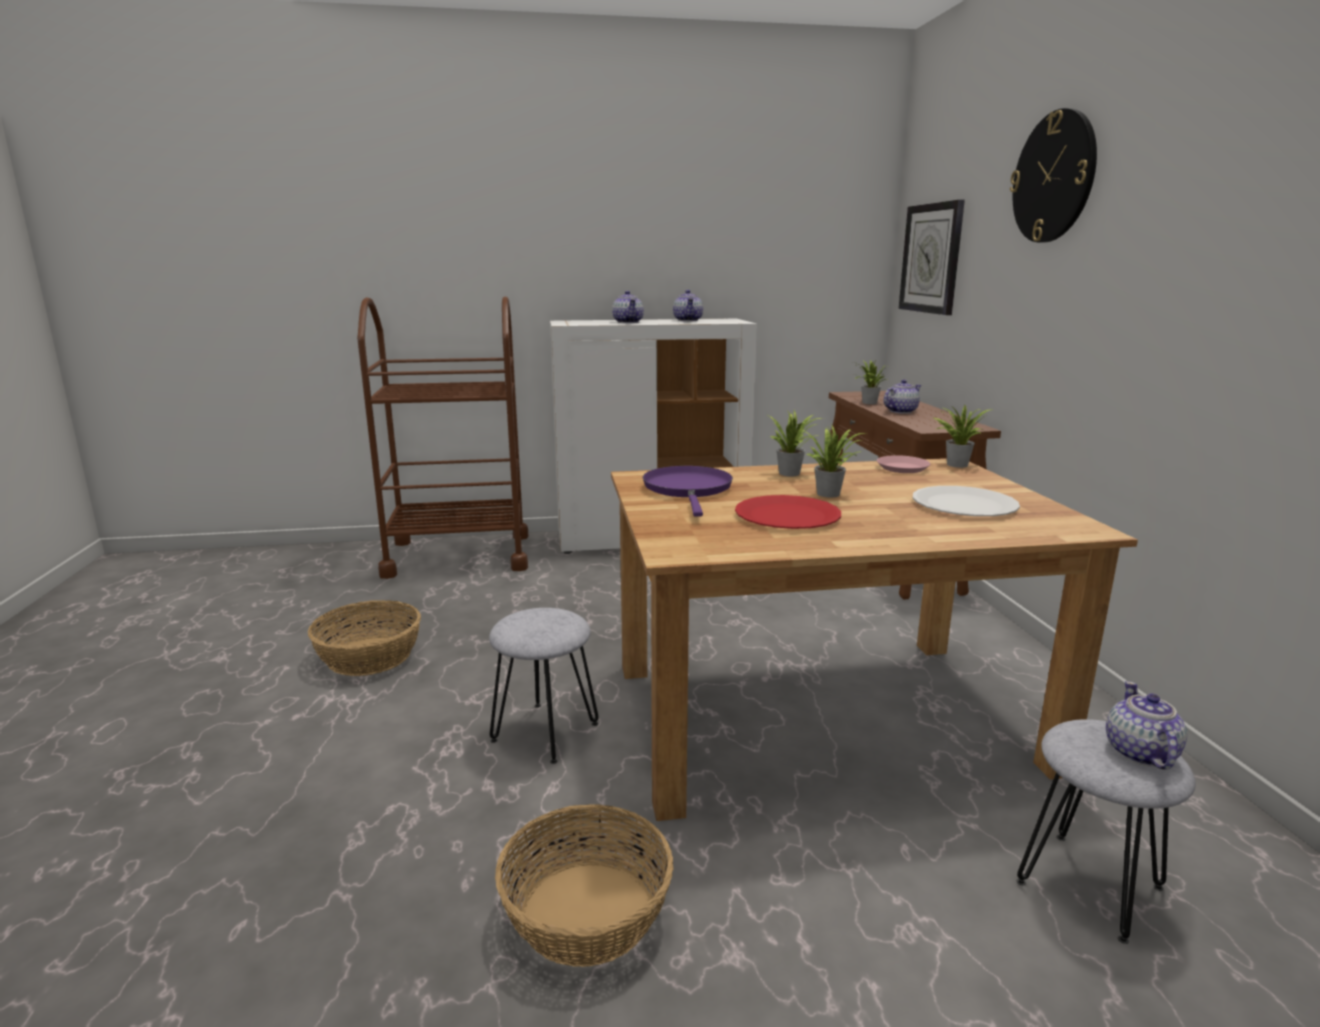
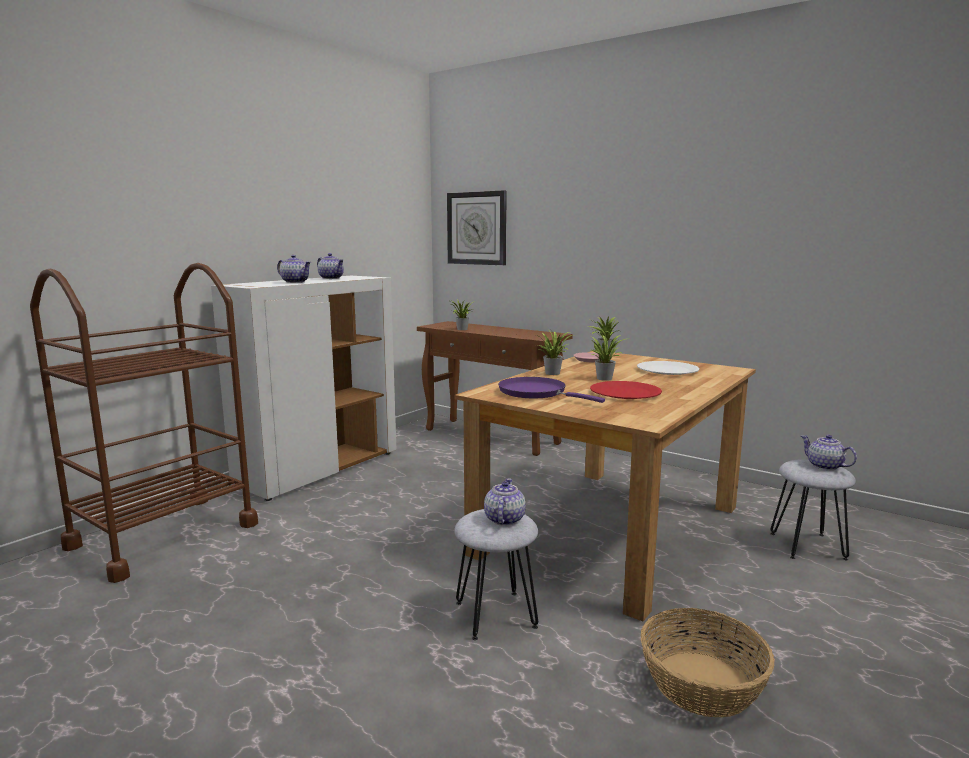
camera: 45 degrees left, 5 degrees down
(370, 656) = (248, 642): basket -> none
(900, 411) = (494, 331): teapot -> teapot (504, 520)
(1054, 177) = (590, 180): wall clock -> none

